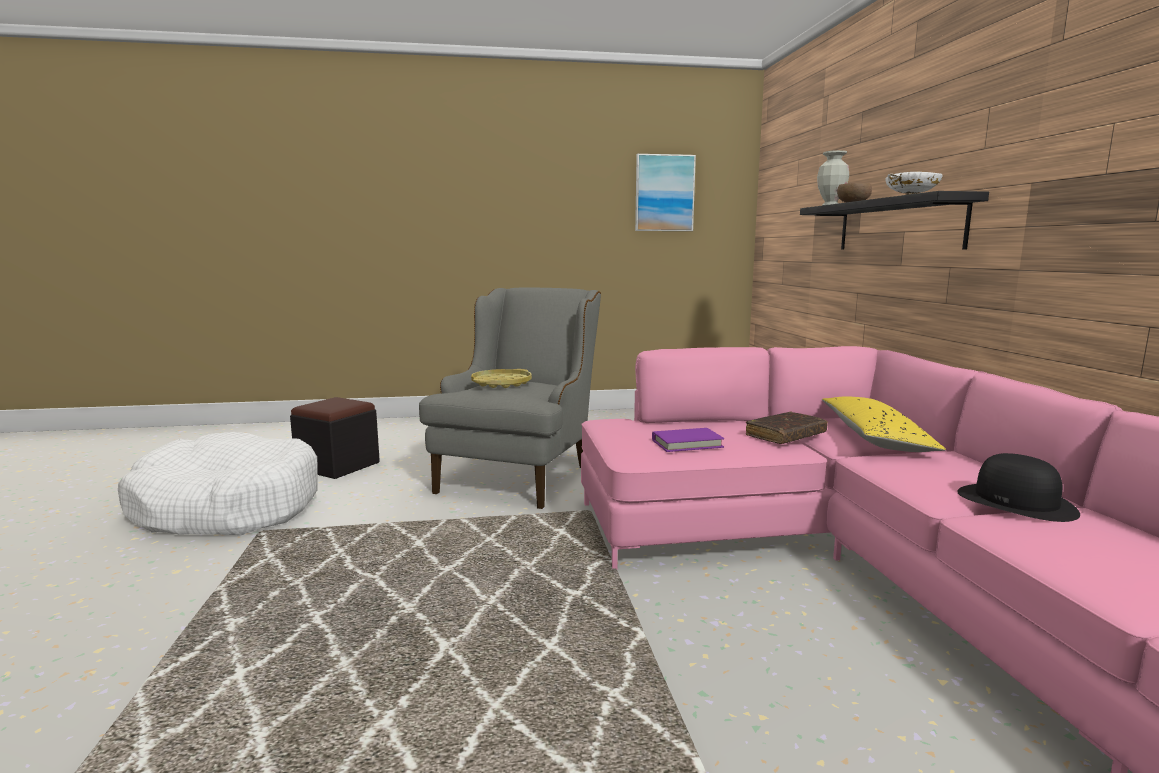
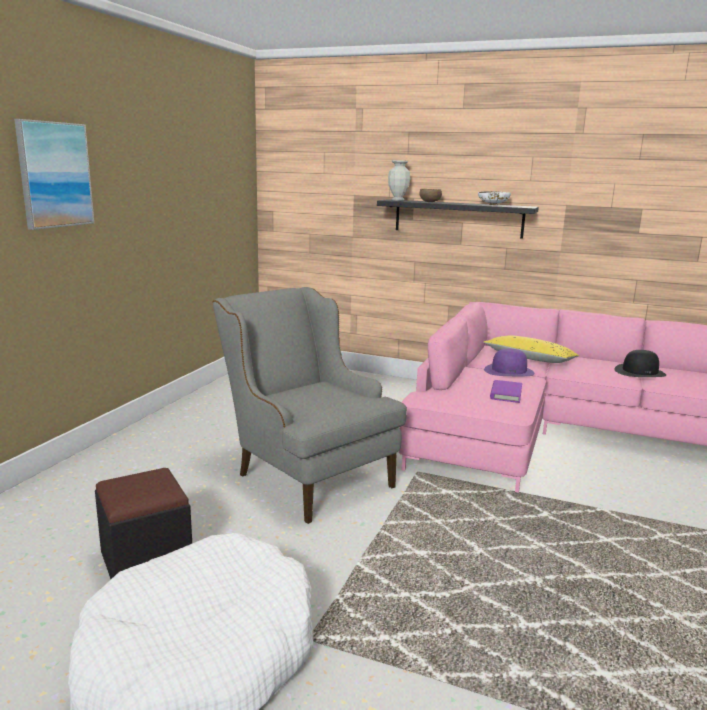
camera: 60 degrees left, 5 degrees up
(502, 383) = (319, 395): yellow tray -> none
(664, 193) = (209, 172): picture -> picture (54, 175)
(785, 436) = (509, 371): brown book -> purple hat

